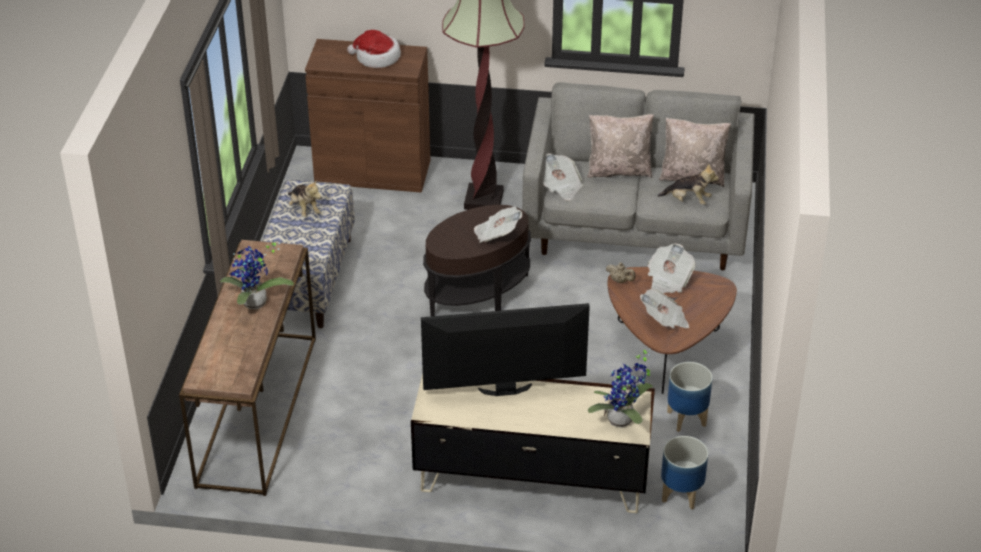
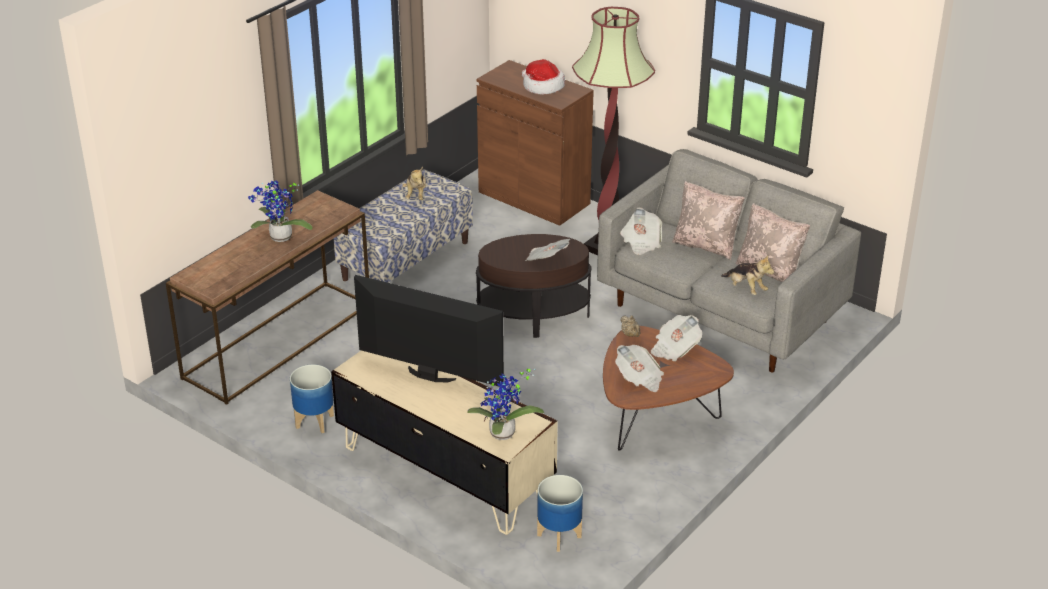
camera: 30 degrees right, 5 degrees down
(686, 419) = (621, 478): planter -> planter (314, 421)

